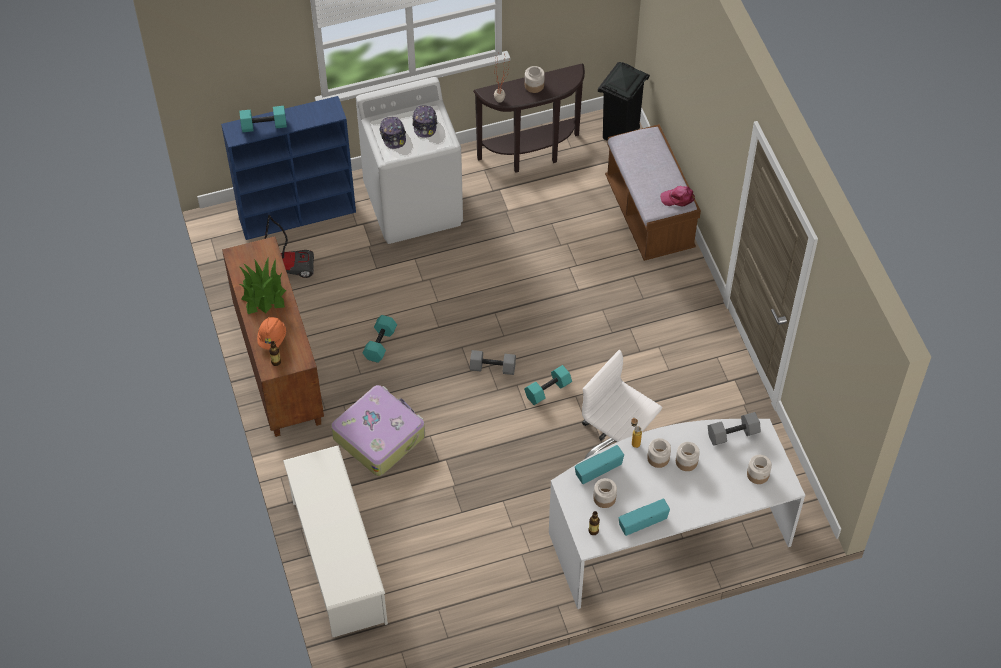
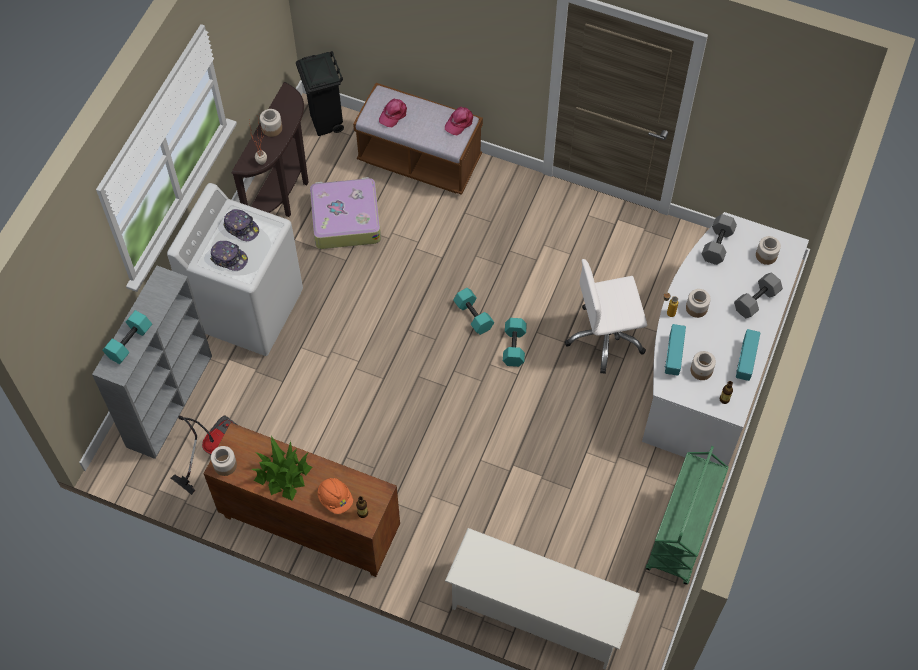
camera: 50 degrees left, 5 degrees up
(298, 214) = (170, 399): blue bookcase -> grey bookcase
(379, 436) = (447, 497): suitcase -> suitcase (345, 219)
(380, 344) = (360, 432): turquoise dumbbell -> turquoise dumbbell (474, 316)
(492, 368) = (458, 370): grey dumbbell -> grey dumbbell (756, 301)
(493, 614) = (682, 534): none -> green cart
(640, 153) = (393, 114): none -> pink cap
(686, 461) = (715, 292): jar -> jar (225, 465)

